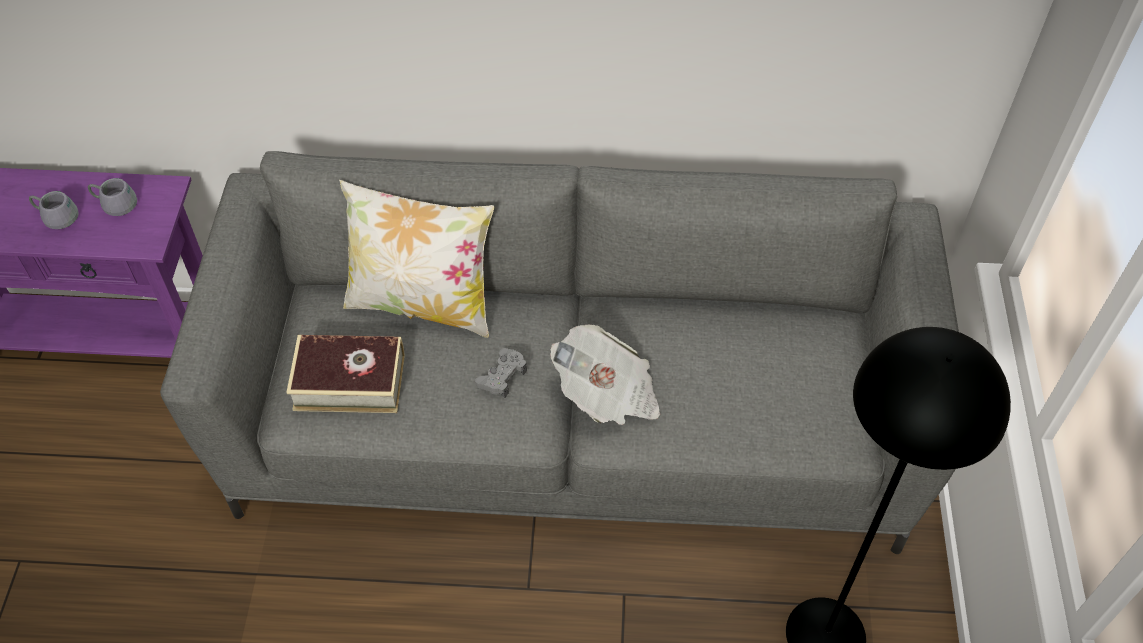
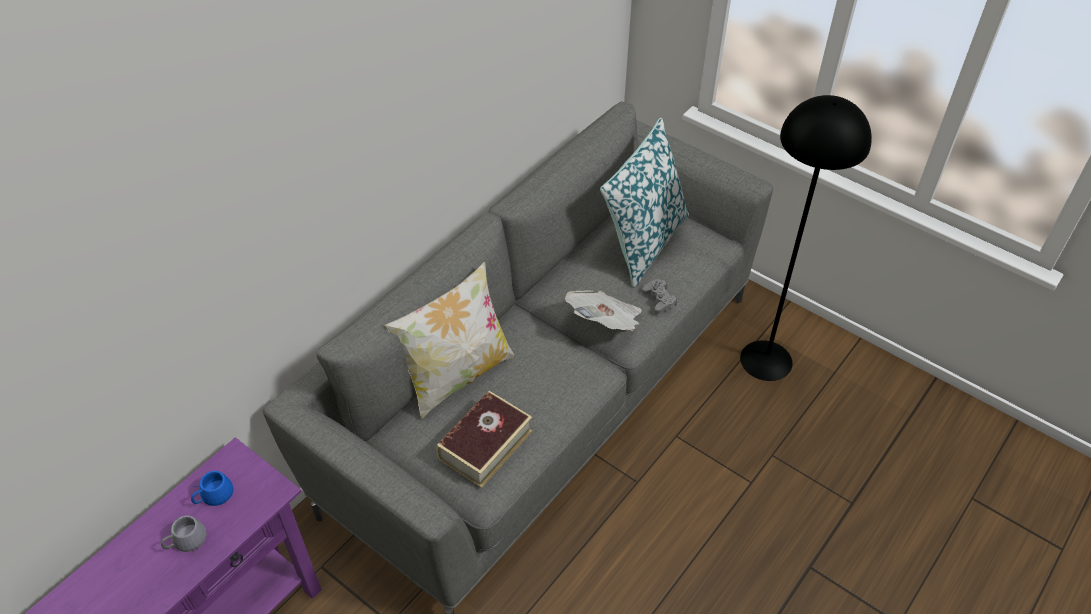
camera: 55 degrees left, 5 degrees down
(117, 200) = (211, 493): grey mug -> blue mug
(502, 376) = (550, 365): grey game controller -> grey game controller (659, 299)
(771, 362) = (643, 243): none -> pillow

